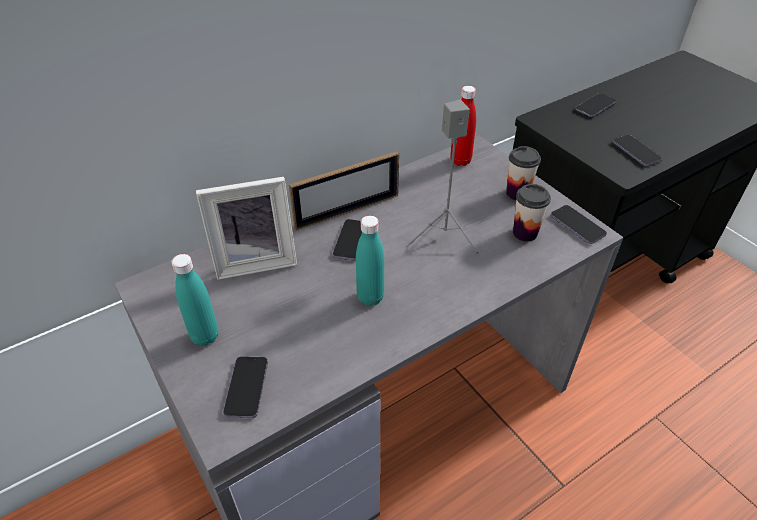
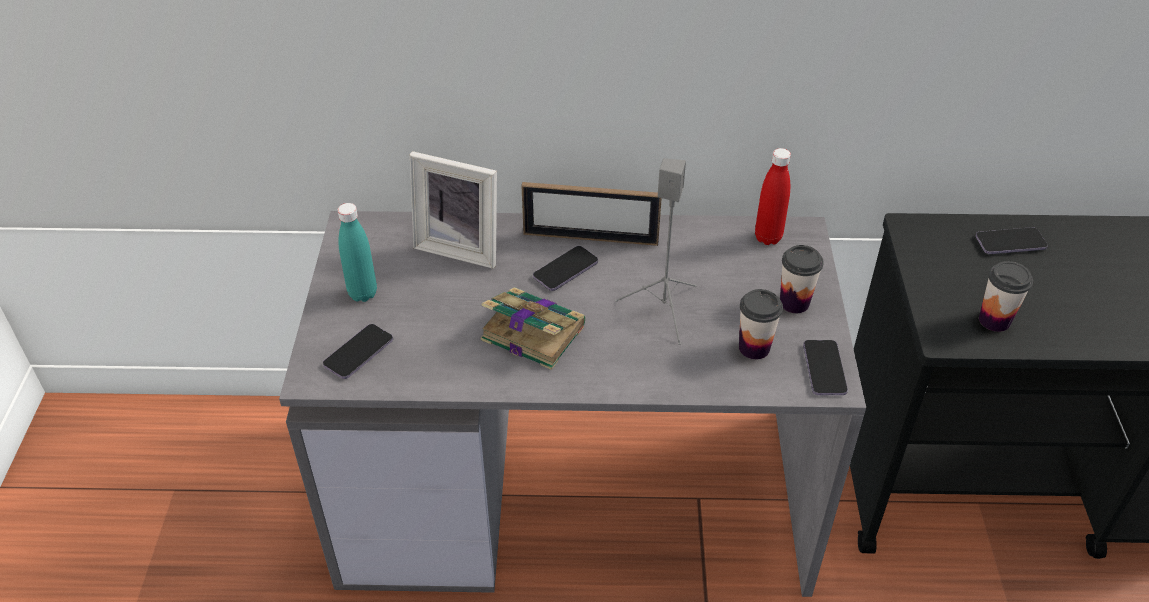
camera: 35 degrees right, 0 degrees up
(370, 297) = (531, 332): turquoise bottle -> book
(636, 151) = (994, 320): phone -> cup

